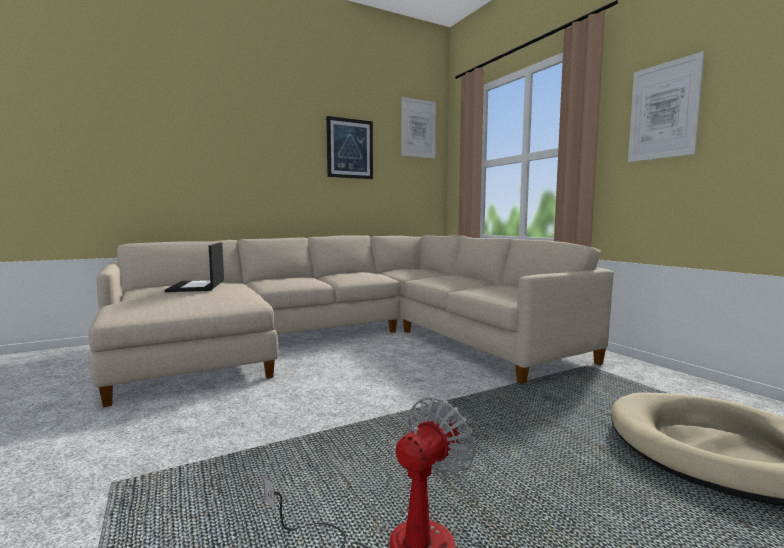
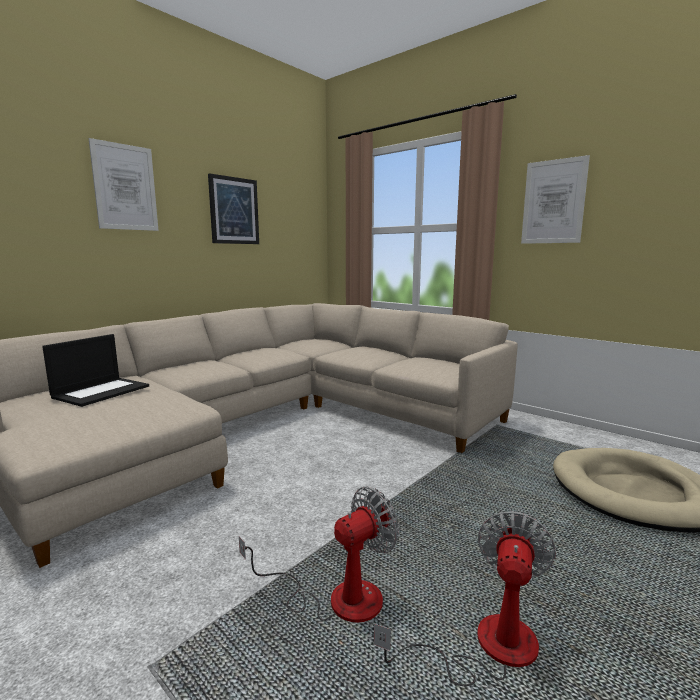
camera: 20 degrees left, 5 degrees up
(197, 286) = (101, 391): laptop -> laptop turned 120 degrees counterclockwise
(290, 473) = (336, 598): none -> fan
(418, 128) = (300, 189): picture -> picture (125, 187)

